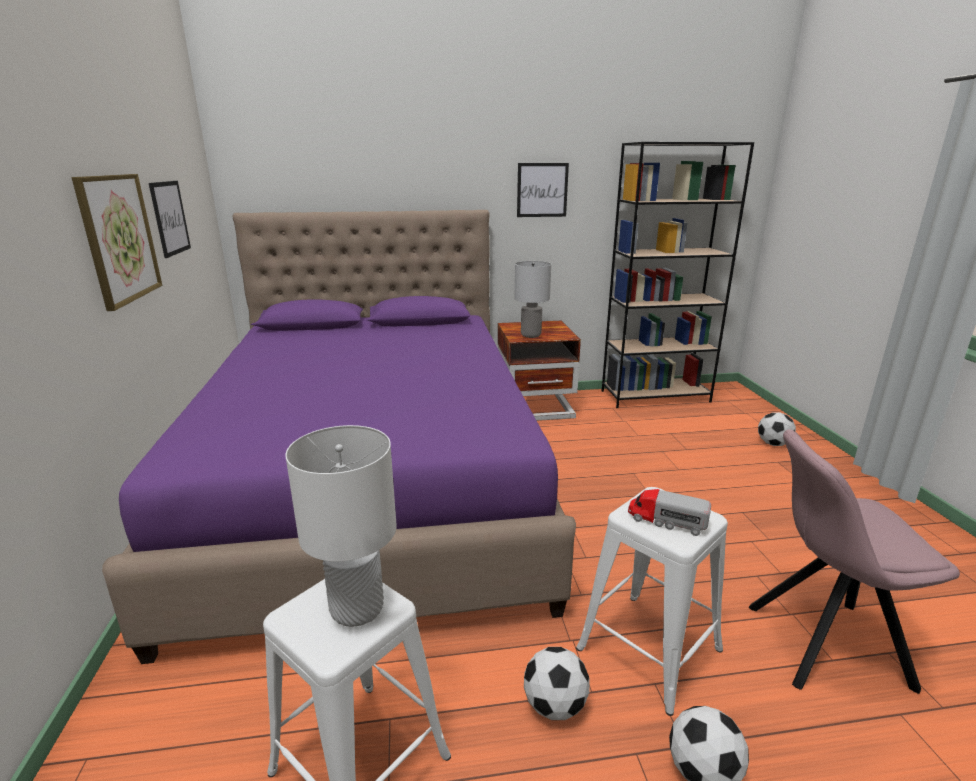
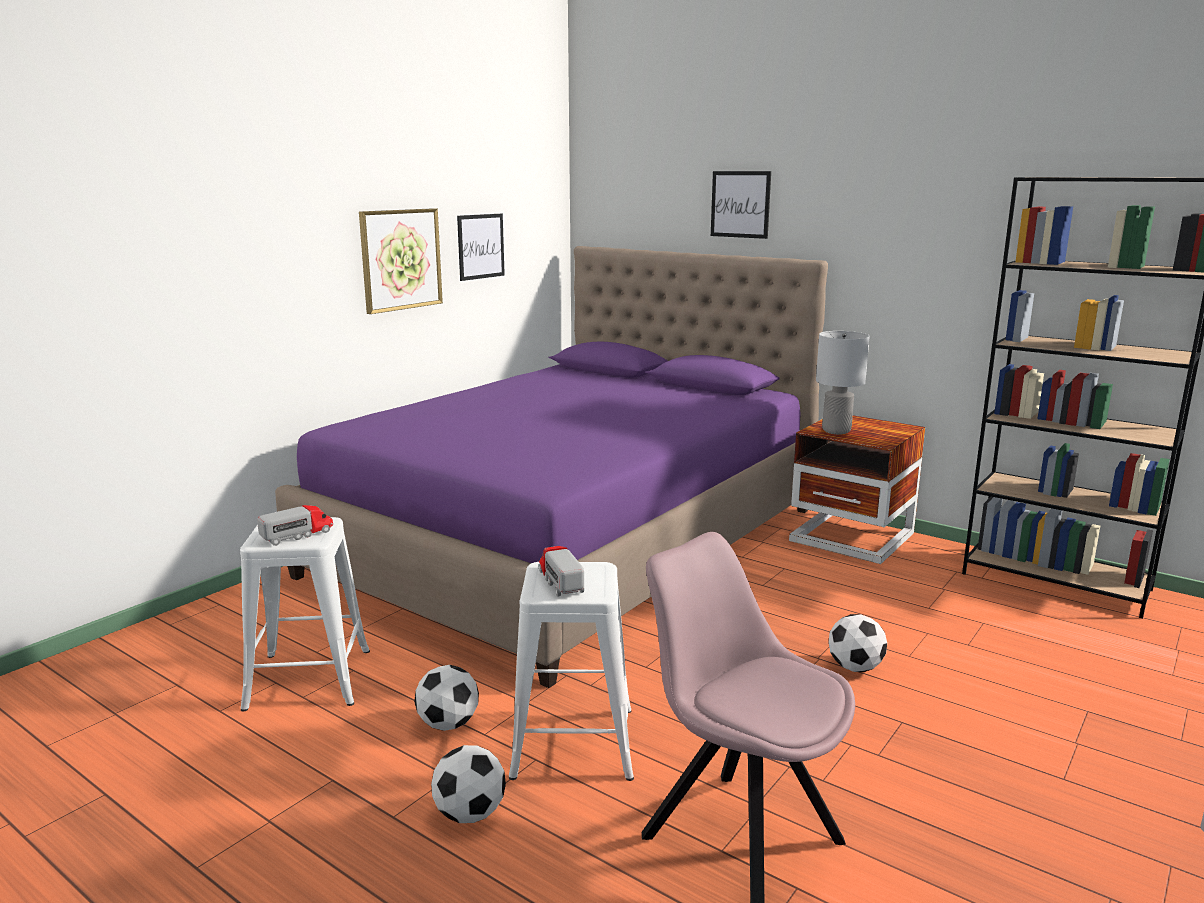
camera: 45 degrees right, 5 degrees down
(356, 612) = (298, 535): white table lamp -> toy truck
(542, 190) = (910, 239): picture -> picture (740, 204)
(773, 444) = (1133, 694): football -> football (855, 667)

